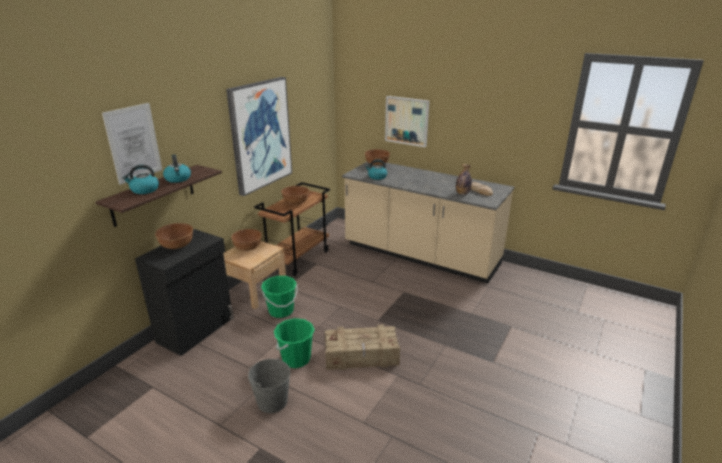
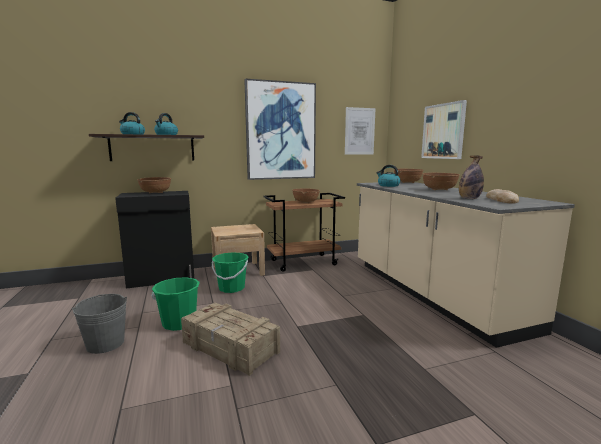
camera: 40 degrees right, 15 degrees down
(133, 143) = (139, 99): picture -> picture (359, 131)
(248, 247) = (240, 227): brown bowl -> brown bowl (439, 190)

